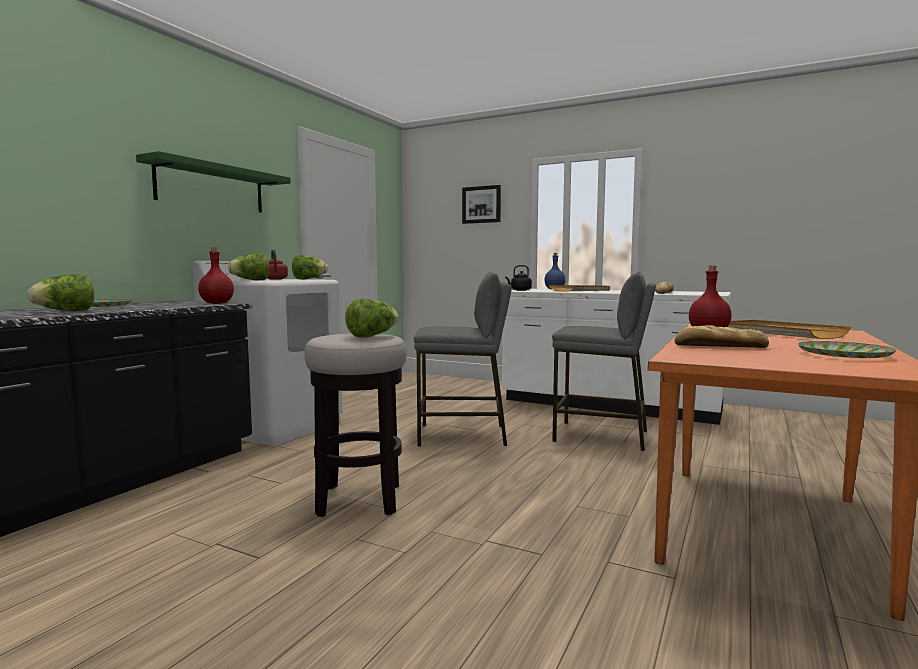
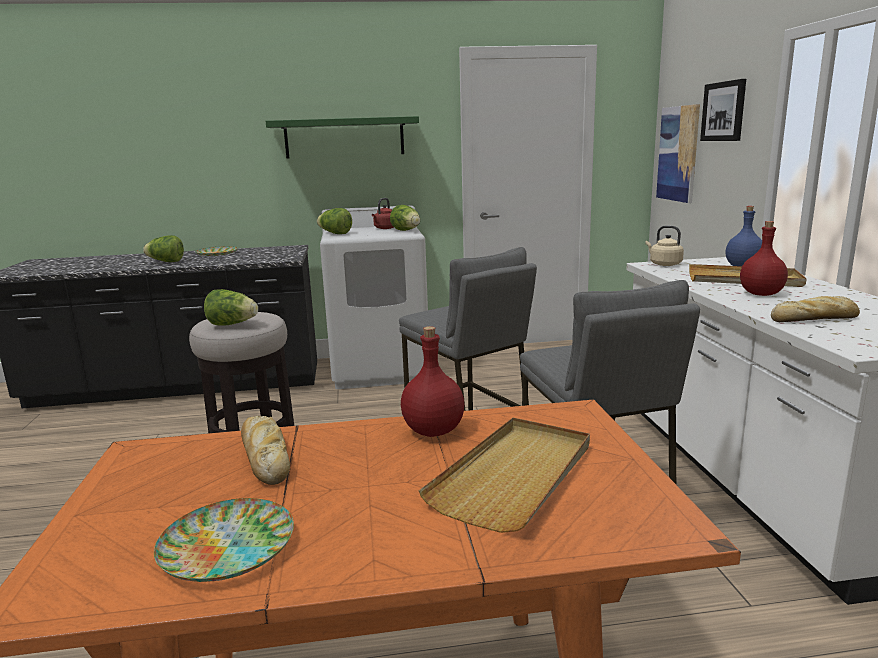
camera: 55 degrees right, 10 degrees up
(216, 303) = (280, 258): red bottle -> red bottle (761, 294)
(434, 233) = (678, 154): none -> picture
(519, 290) = (664, 264): black kettle -> beige kettle

